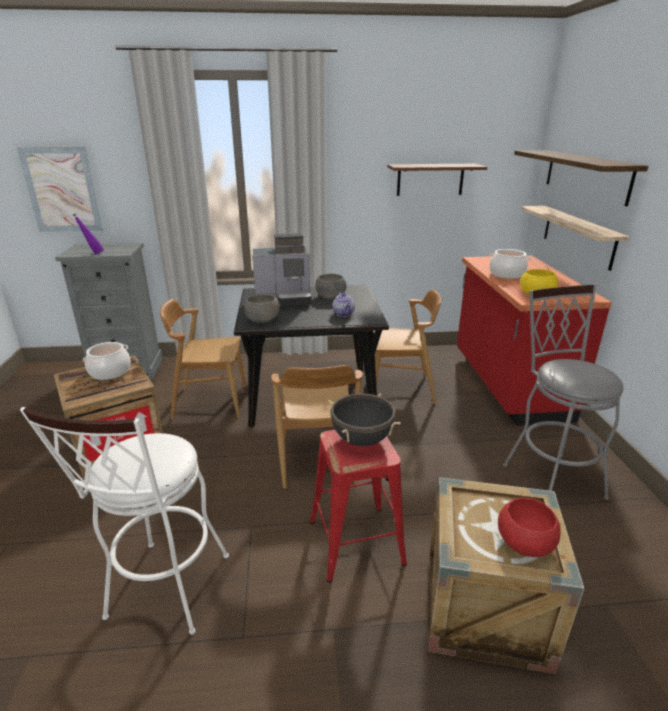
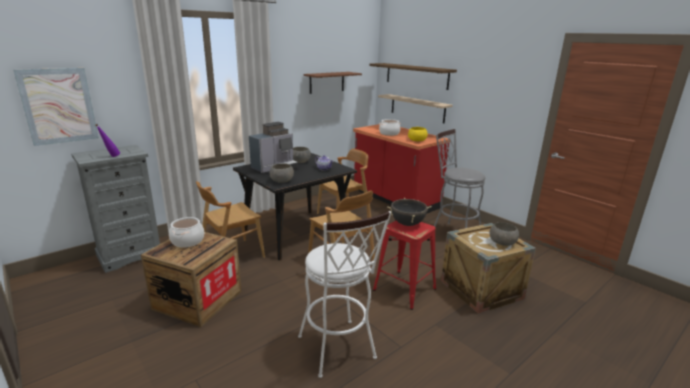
camera: 35 degrees left, 5 degrees down
(525, 542) = (502, 242): red bowl -> grey bowl

